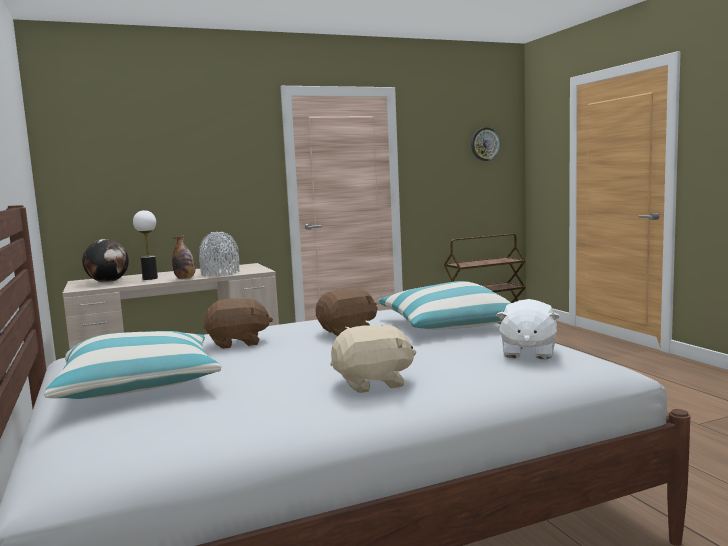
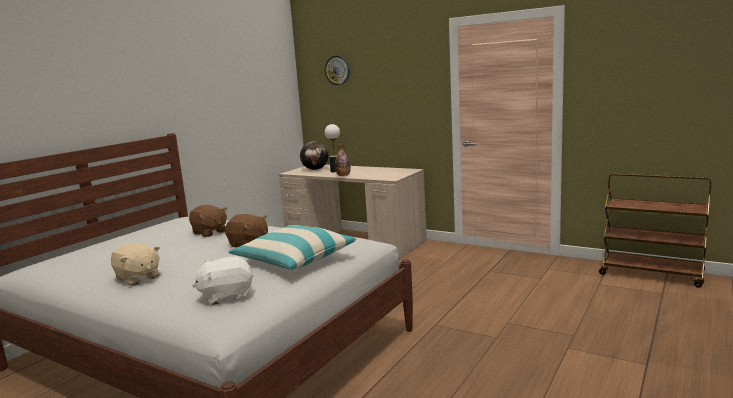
camera: 55 degrees right, 5 degrees up
(139, 385) = (126, 242): pillow -> none
(220, 273) = (369, 175): grey vase -> none
(485, 144) = (689, 62): wall clock -> wall clock (337, 70)

